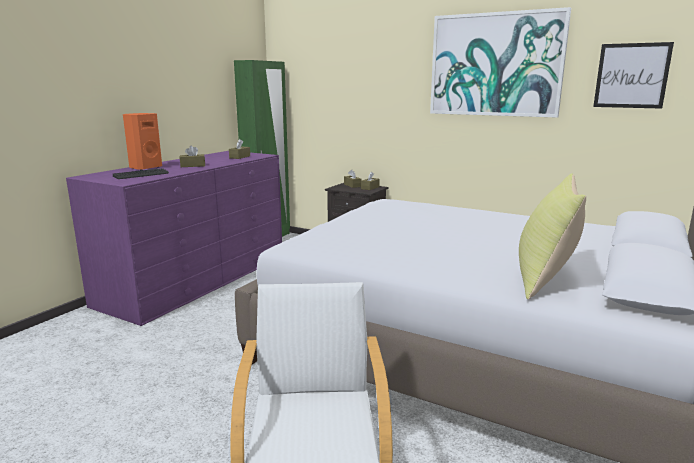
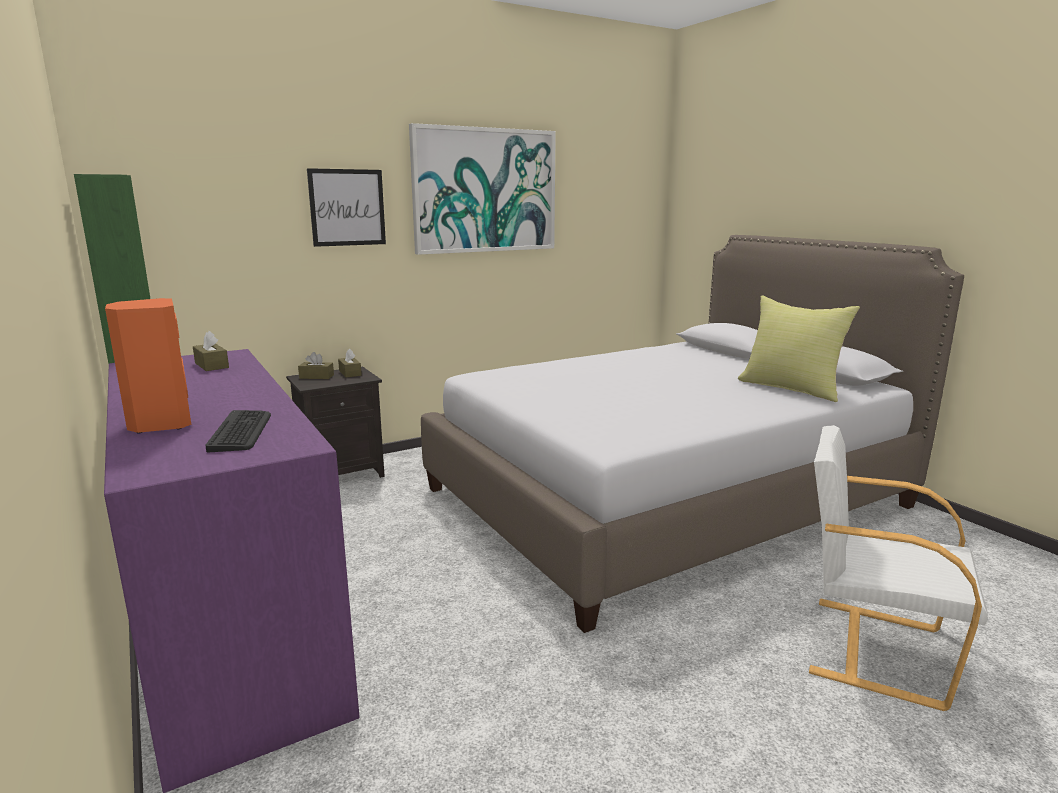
camera: 60 degrees left, 0 degrees up
(193, 165) = (227, 395): brown tissue box -> none
(631, 76) = (603, 203): picture -> picture (347, 207)

